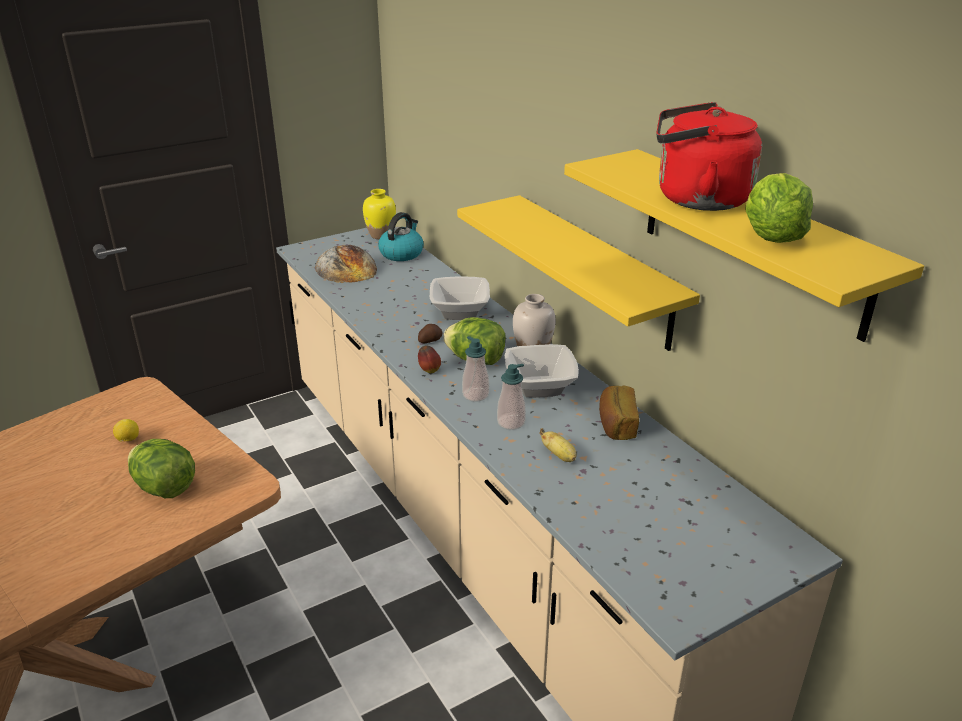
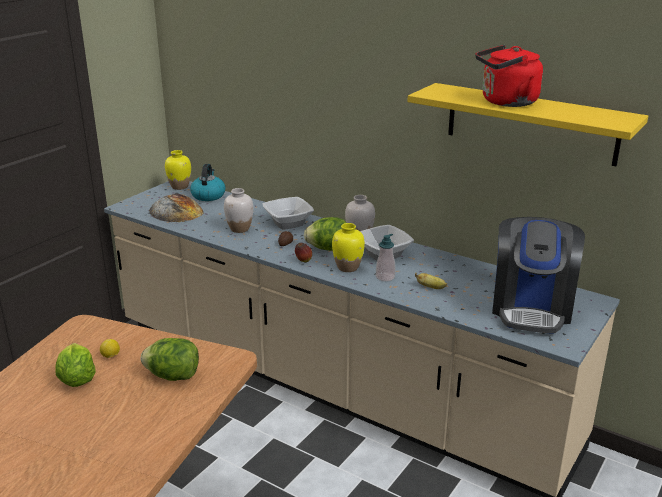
camera: 25 degrees left, 5 degrees down
(395, 307) = (240, 229): none -> white vase
(475, 395) = (348, 267): soap dispenser -> yellow vase
(596, 270) = (403, 169): yellow shelf -> none
(616, 425) = (448, 264): bread -> none
(679, 533) = (531, 308): none -> coffee machine
(770, 237) = (566, 114): lettuce -> lettuce (77, 379)

